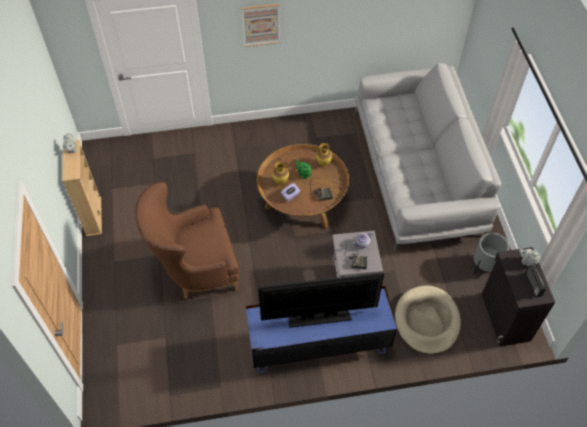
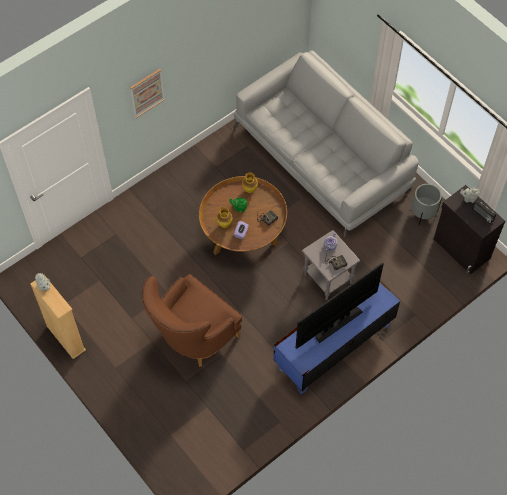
camera: 30 degrees left, 5 degrees up
(427, 321) = (405, 283): beige dog bed -> none

